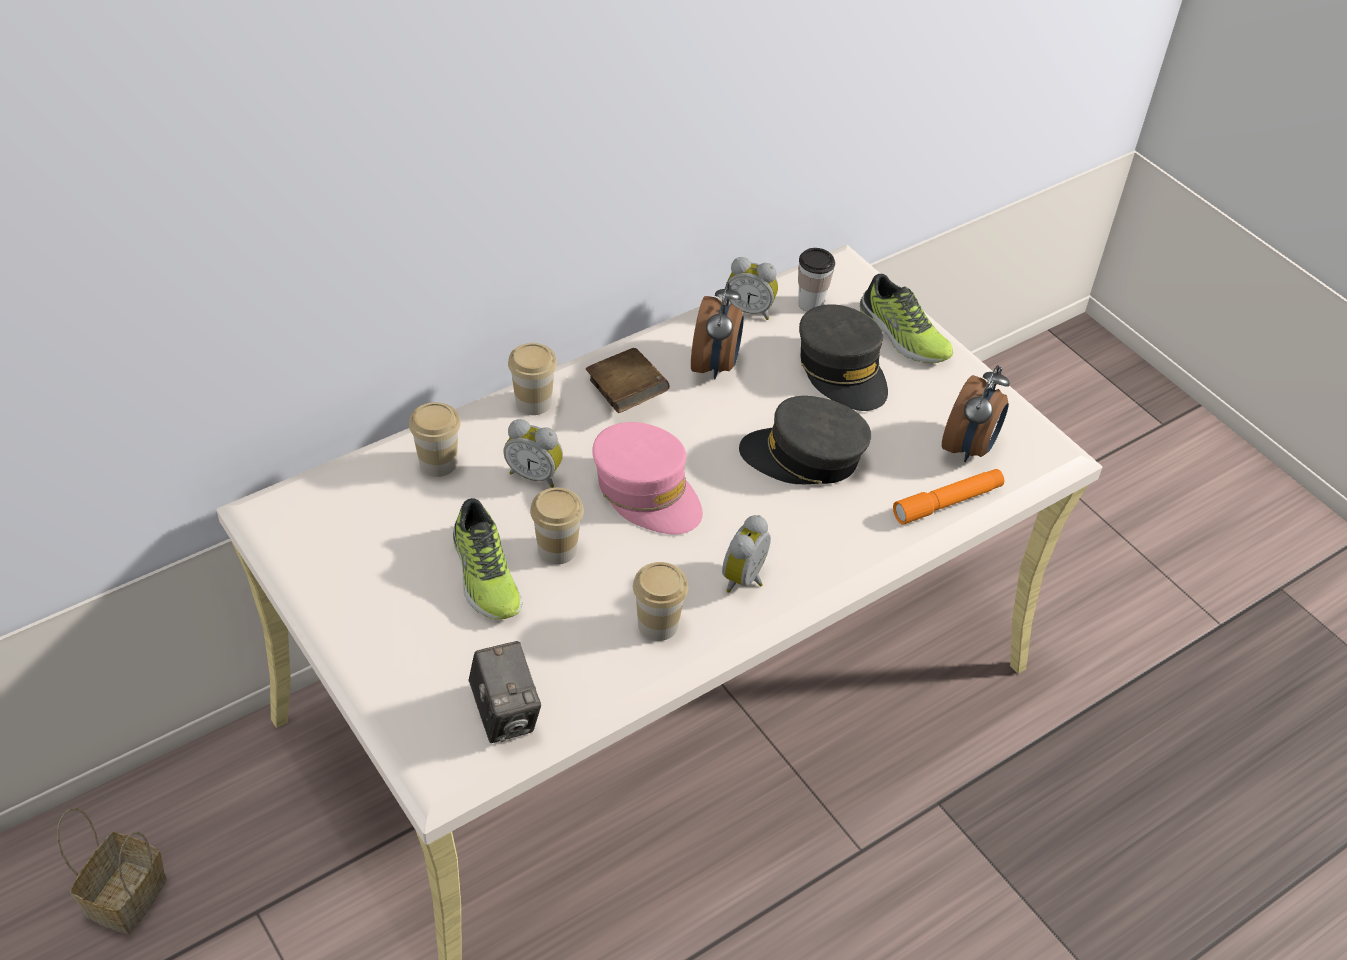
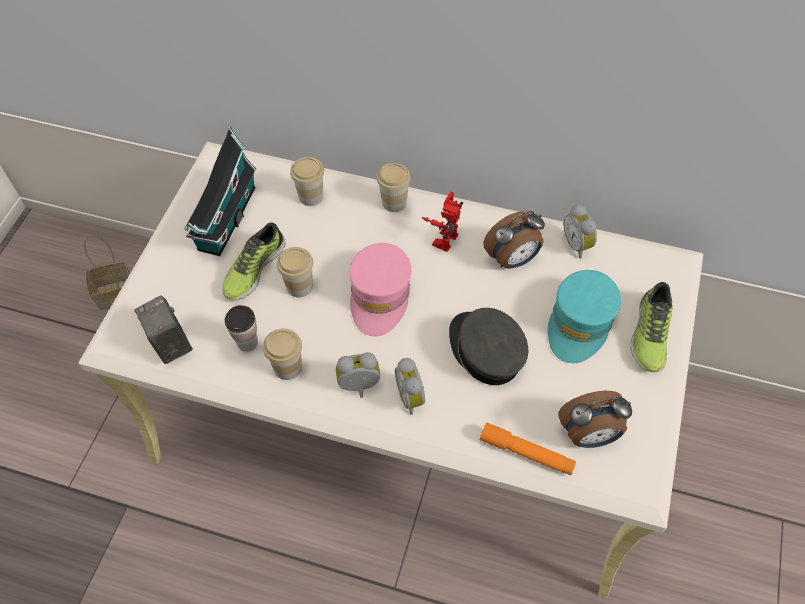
camera: 55 degrees right, 10 degrees up
(380, 559) = (225, 221): none -> toy house
(505, 714) = (170, 343): camera -> camera turned 120 degrees clockwise
(535, 474) = (343, 240): alarm clock -> alarm clock (412, 397)
(626, 396) = (442, 237): brown book -> toy robot
(810, 304) = (619, 269): cup -> cup (247, 342)
(842, 370) = (580, 323): grey cap -> turquoise cap

